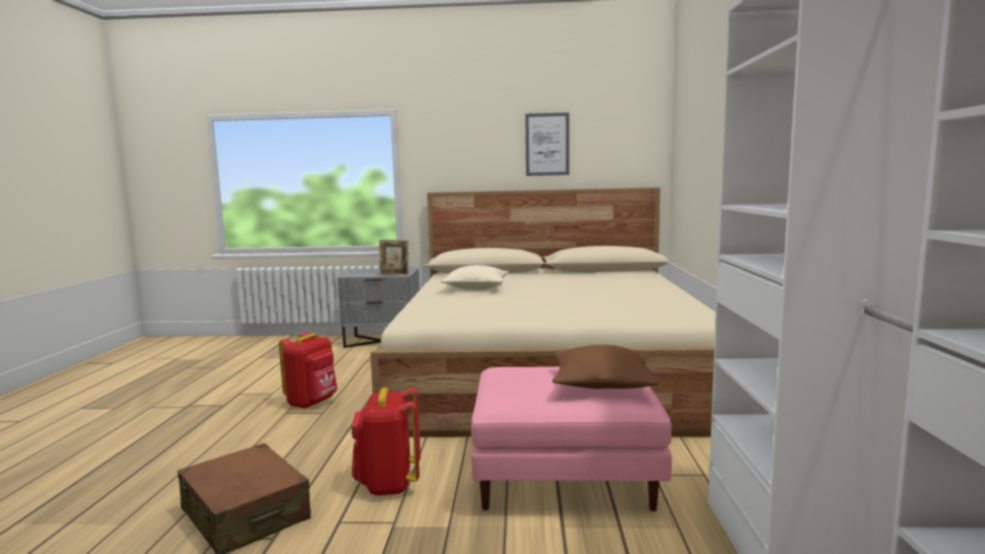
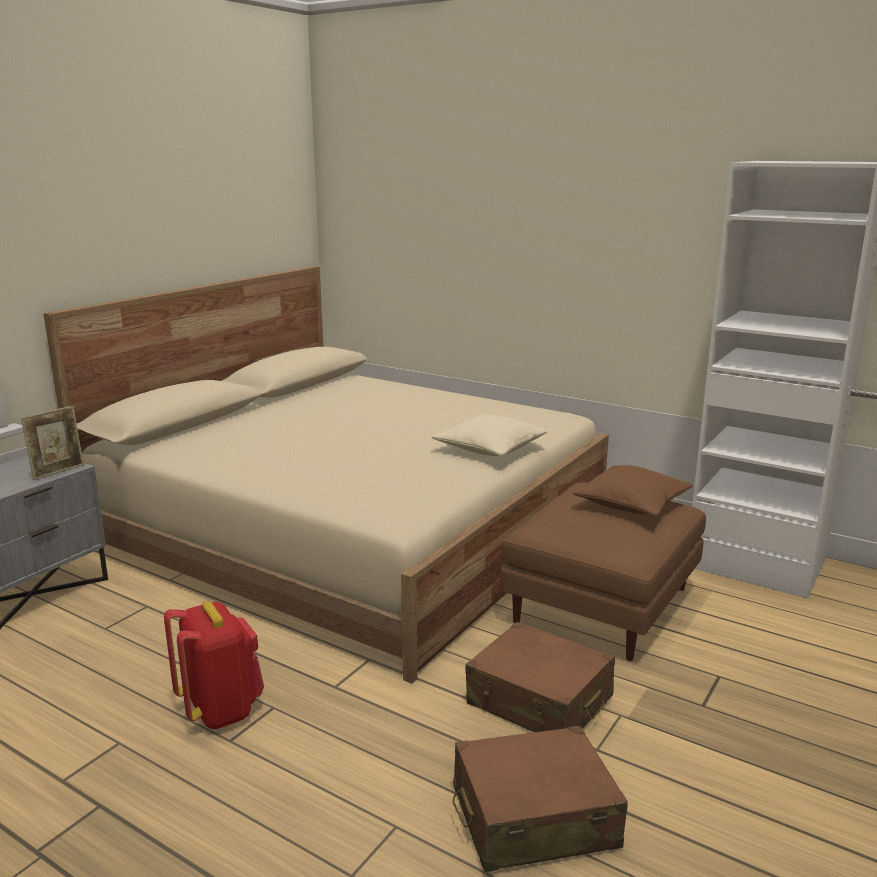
camera: 60 degrees left, 10 degrees up
(388, 484) = (539, 701): red backpack -> brown suitcase
(476, 287) = (281, 452): beige pillow -> beige pillow (489, 449)
(547, 144) = (196, 216): picture -> none
(566, 476) = (601, 603): pink ottoman -> brown ottoman

